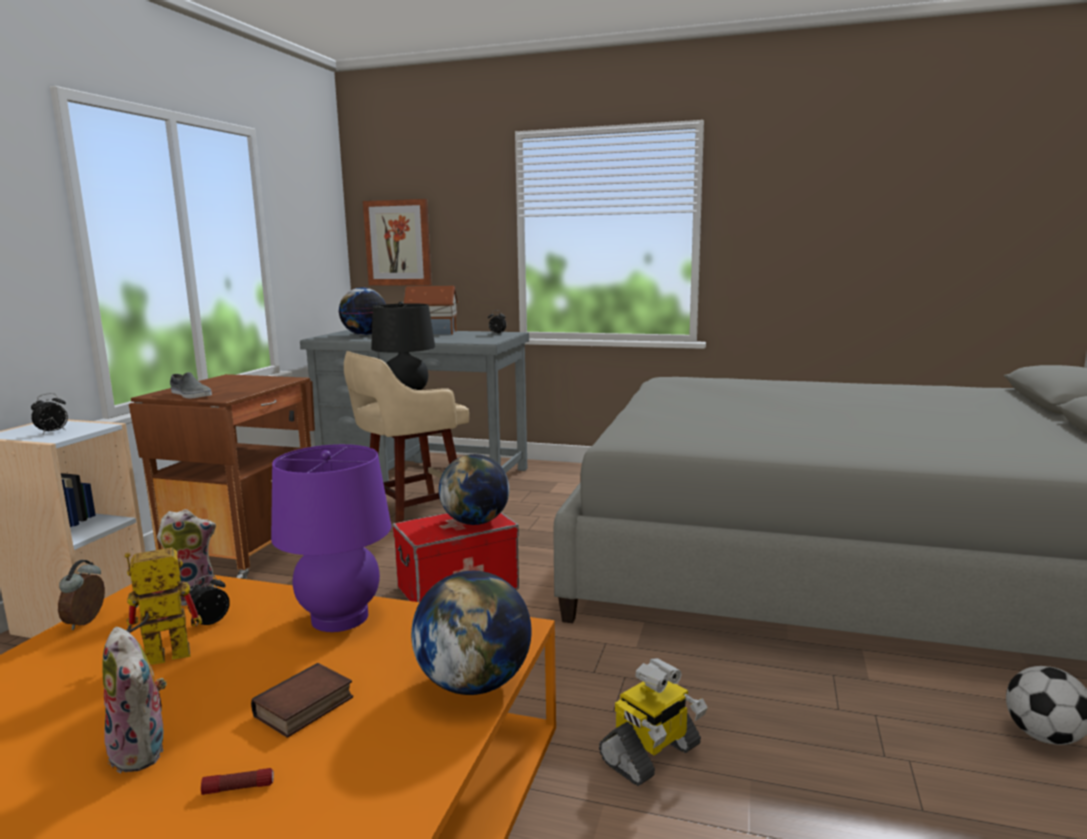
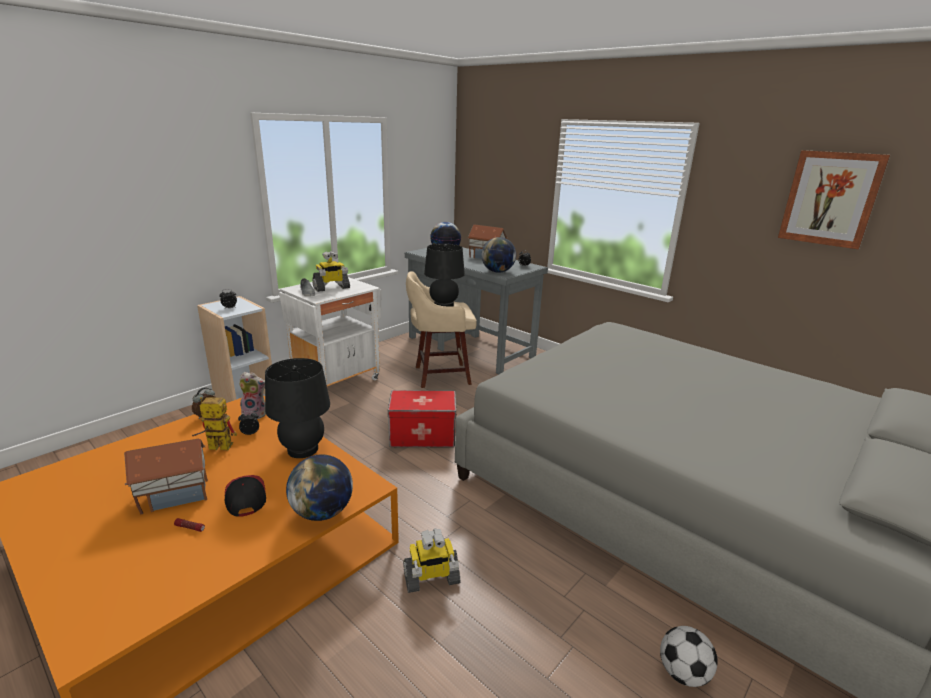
camera: 25 degrees right, 10 degrees up
(143, 751) = (174, 495): plush toy -> toy house
(227, 386) = (331, 288): none -> toy robot
(244, 554) = (337, 380): brown cart -> white cart
(304, 708) = (245, 497): book -> cap
(340, 618) = (303, 449): purple table lamp -> black table lamp
(398, 243) = (482, 189): picture -> picture (830, 199)
(475, 522) = (434, 402): globe -> globe (497, 271)

